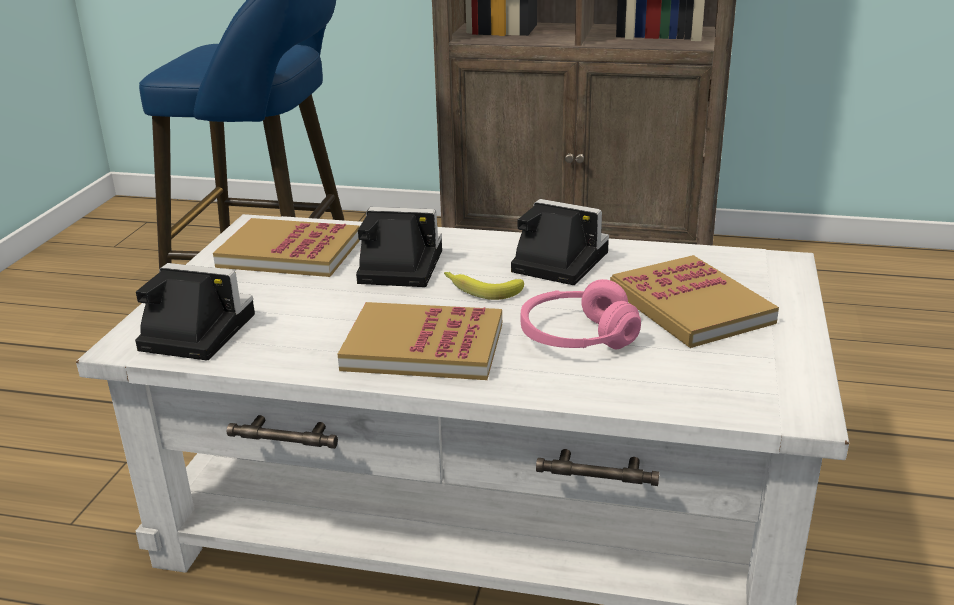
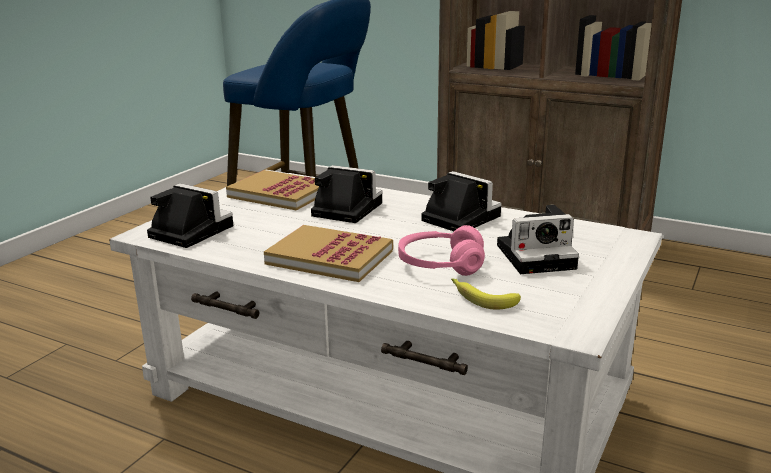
camera: 15 degrees right, 5 degrees down
(481, 289) = (392, 228): banana -> banana (481, 298)
(690, 306) = (538, 256): book -> camera

